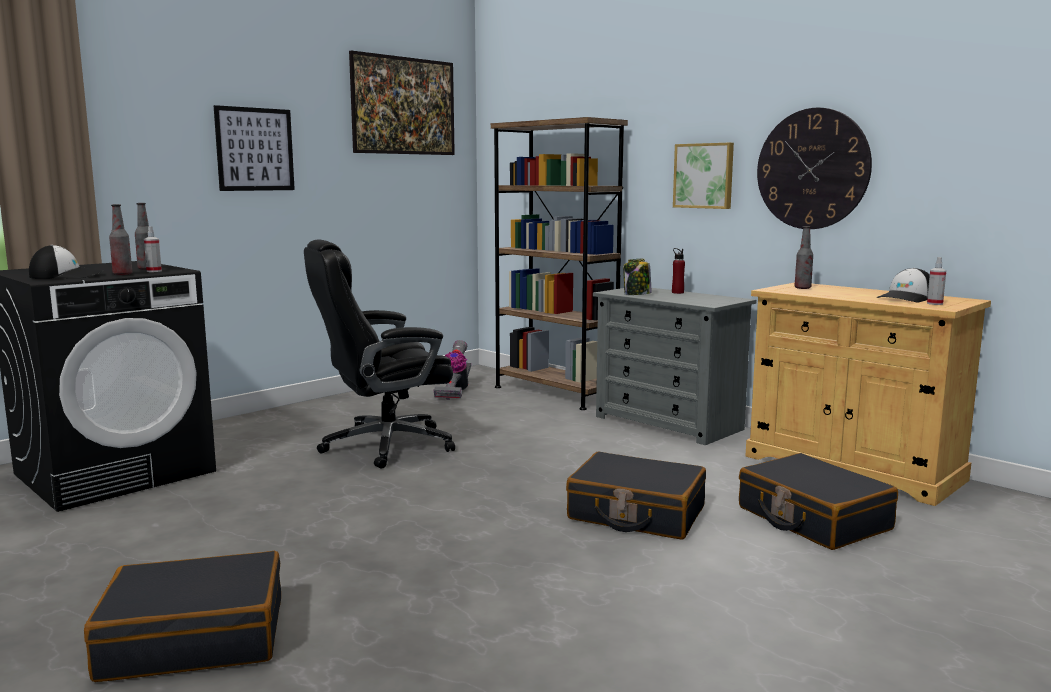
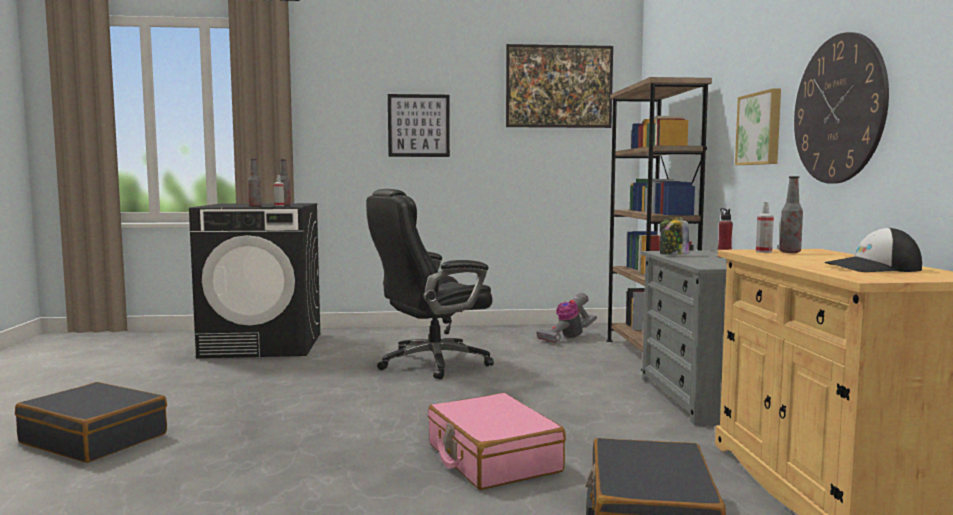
camera: 40 degrees right, 5 degrees down
(67, 276) = (229, 205): cap -> none
(384, 446) = (431, 363): black office chair -> black office chair turned 45 degrees counterclockwise
(636, 513) = (492, 458): black suitcase -> pink suitcase
(934, 303) = (879, 275): spray bottle -> spray bottle (763, 251)

